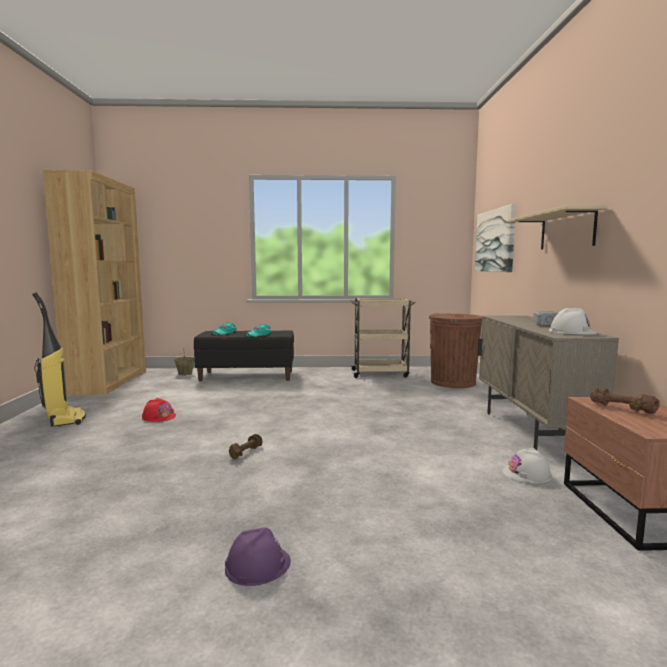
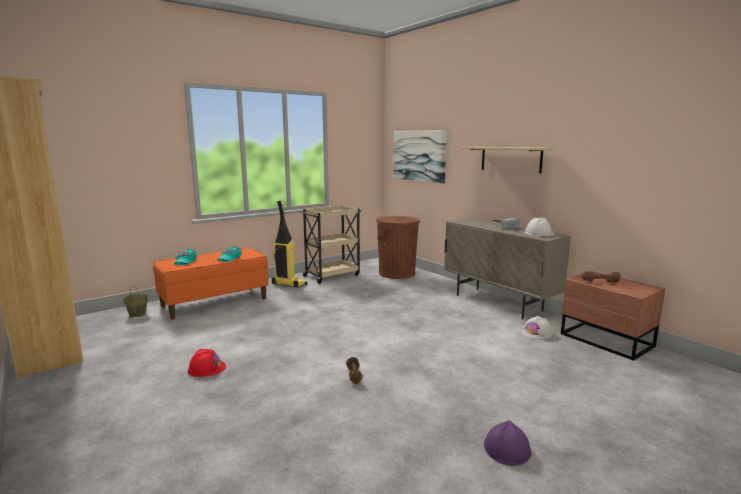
camera: 35 degrees left, 5 degrees up
(65, 419) = (94, 405): vacuum cleaner -> vacuum cleaner (288, 284)
(247, 376) = (215, 302): black bench -> orange bench

